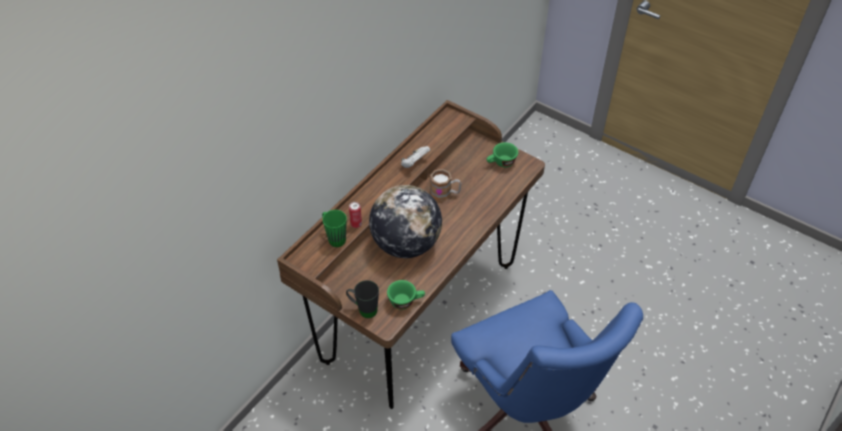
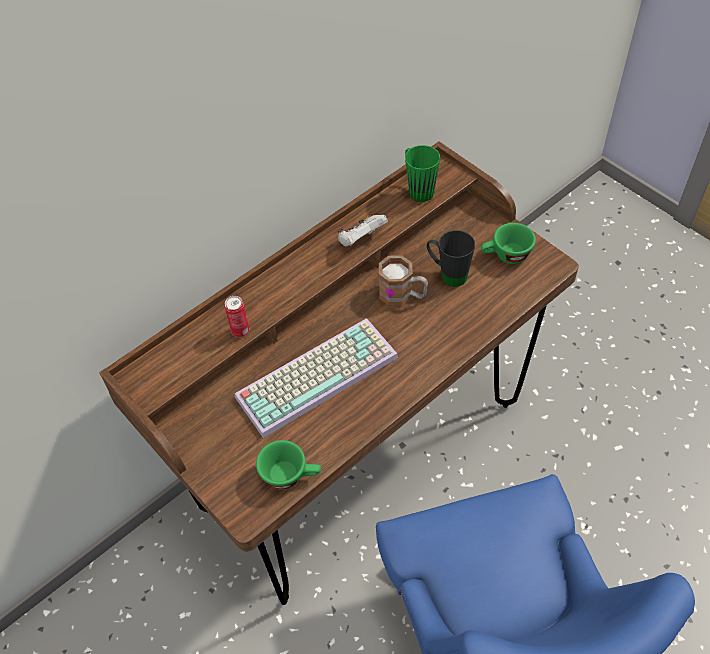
camera: 15 degrees right, 5 degrees up
(334, 237) = (200, 348): green mug -> green mug (418, 189)
(363, 309) = (218, 478): black mug -> black mug (447, 274)
(405, 244) = (317, 374): globe -> keyboard

